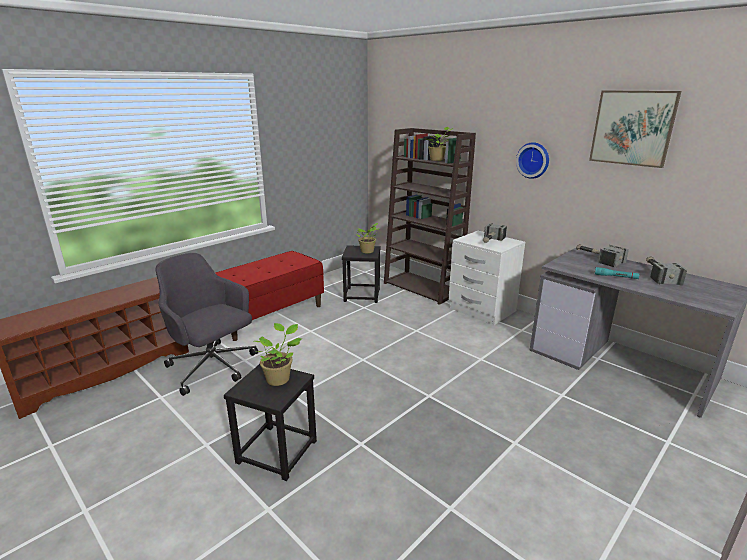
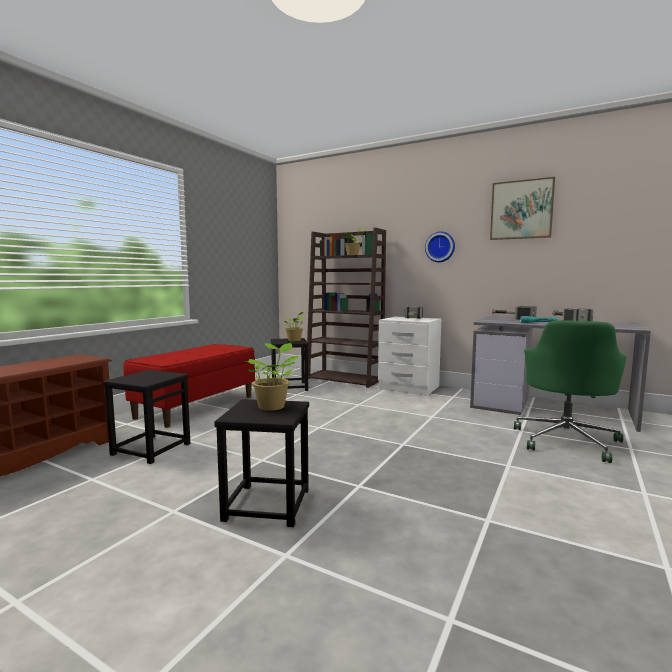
camera: 15 degrees left, 15 degrees down
(213, 367) = (151, 449): grey office chair -> black stool
(602, 417) = (566, 440): none -> green office chair

